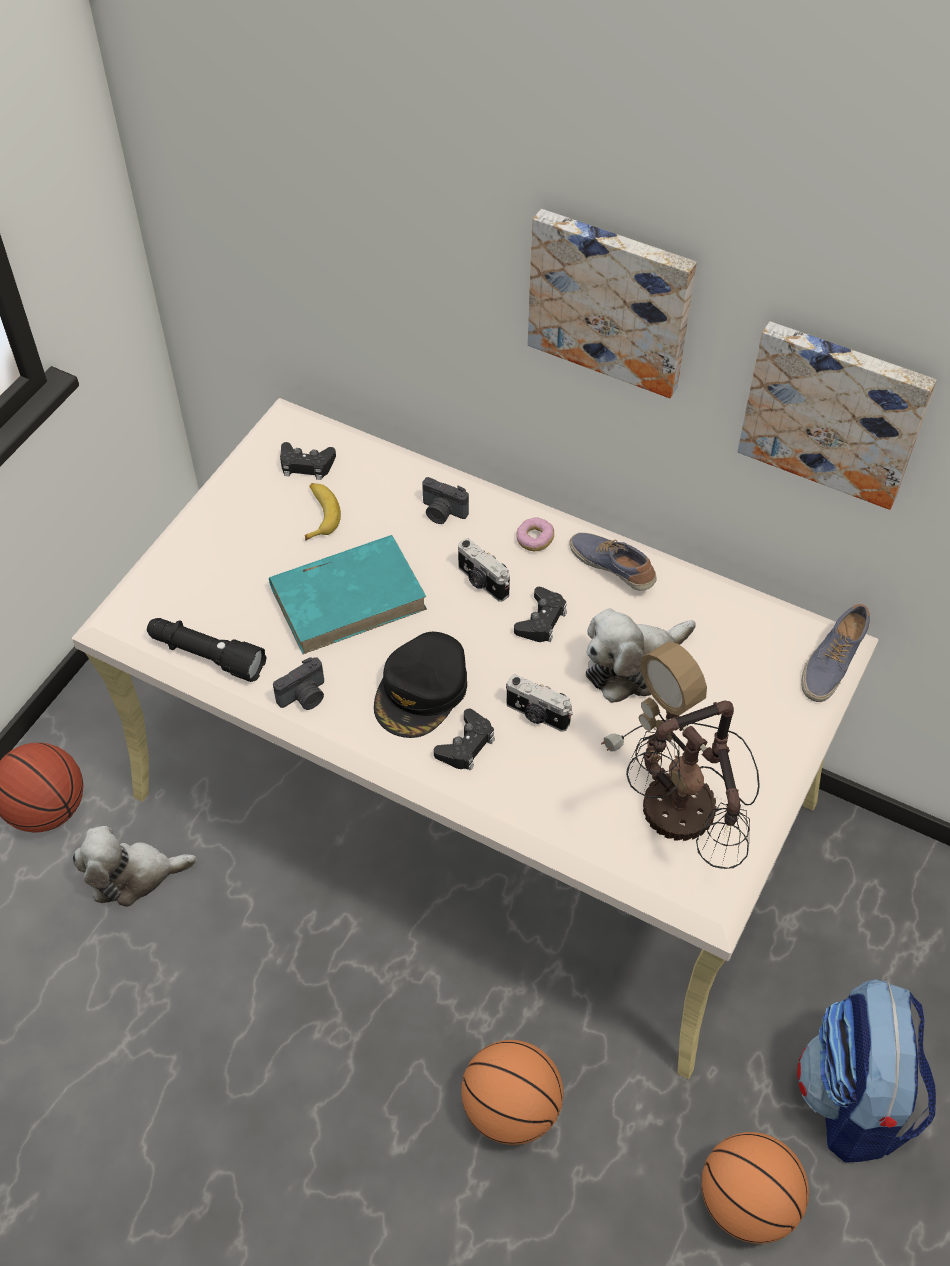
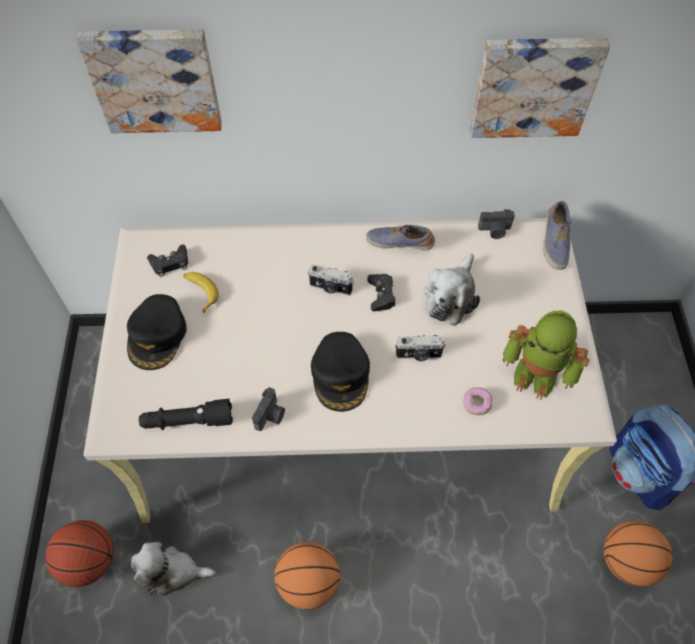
camera: 30 degrees left, 5 degrees up
(133, 875) = (172, 572): plush toy -> plush toy turned 45 degrees clockwise
(236, 542) = (157, 336): none -> black cap
(349, 597) = (255, 336): turquoise book -> none
(442, 512) = (277, 255): camera -> camera (495, 231)
(466, 745) = (390, 395): black game controller -> none
(511, 1108) = (479, 583): basketball -> basketball (308, 582)
(535, 540) = (344, 247): donut -> donut (476, 404)
(611, 299) = (366, 67): picture -> picture (155, 79)
(678, 814) = (537, 373): table lamp -> toy robot

